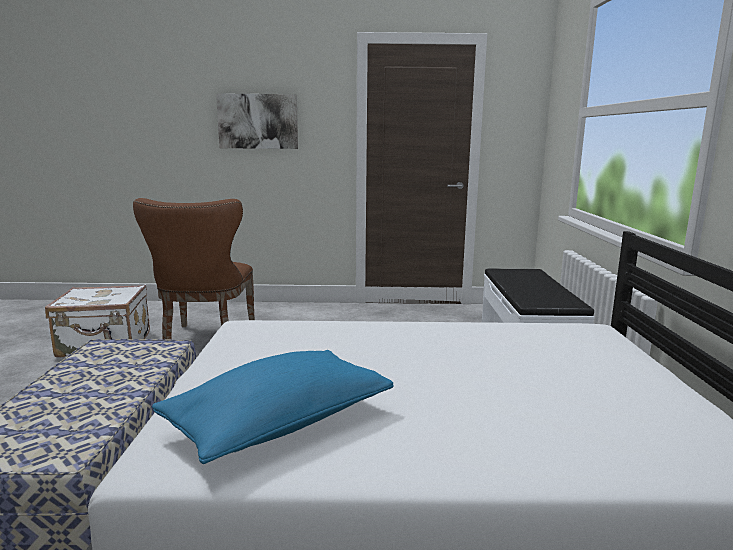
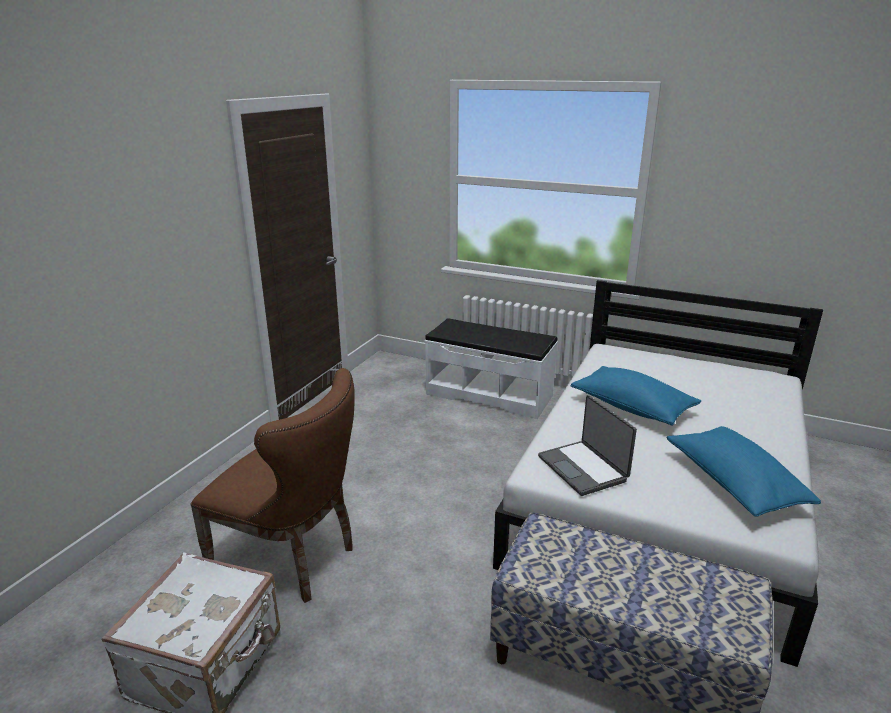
camera: 65 degrees left, 10 degrees up
(258, 121) = (139, 247): picture -> none
(262, 340) = (583, 468): none -> laptop
(434, 352) = (632, 408): none -> blue pillow

